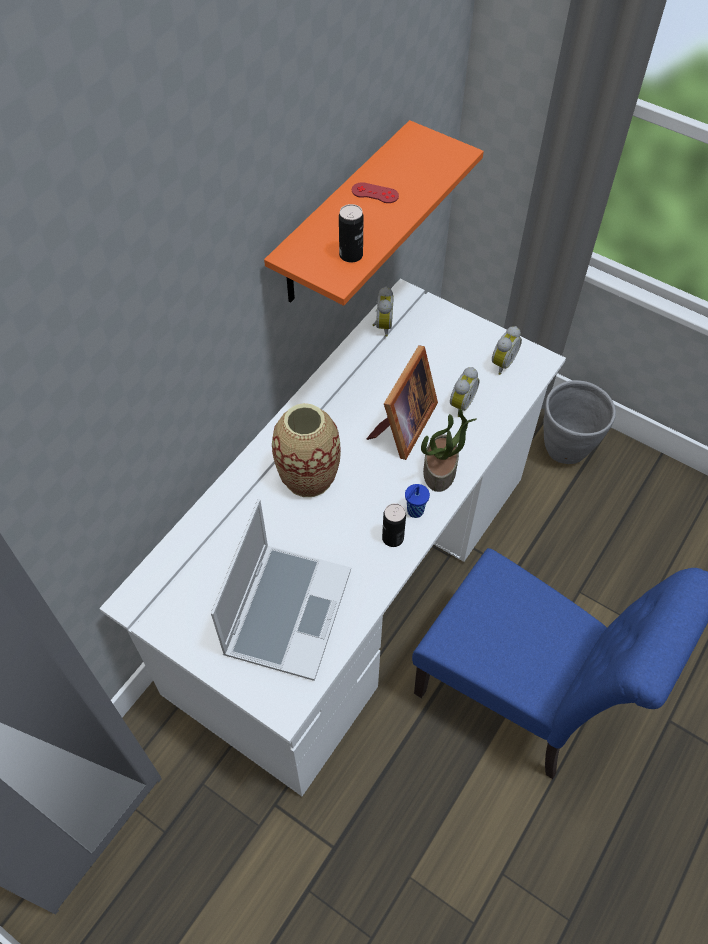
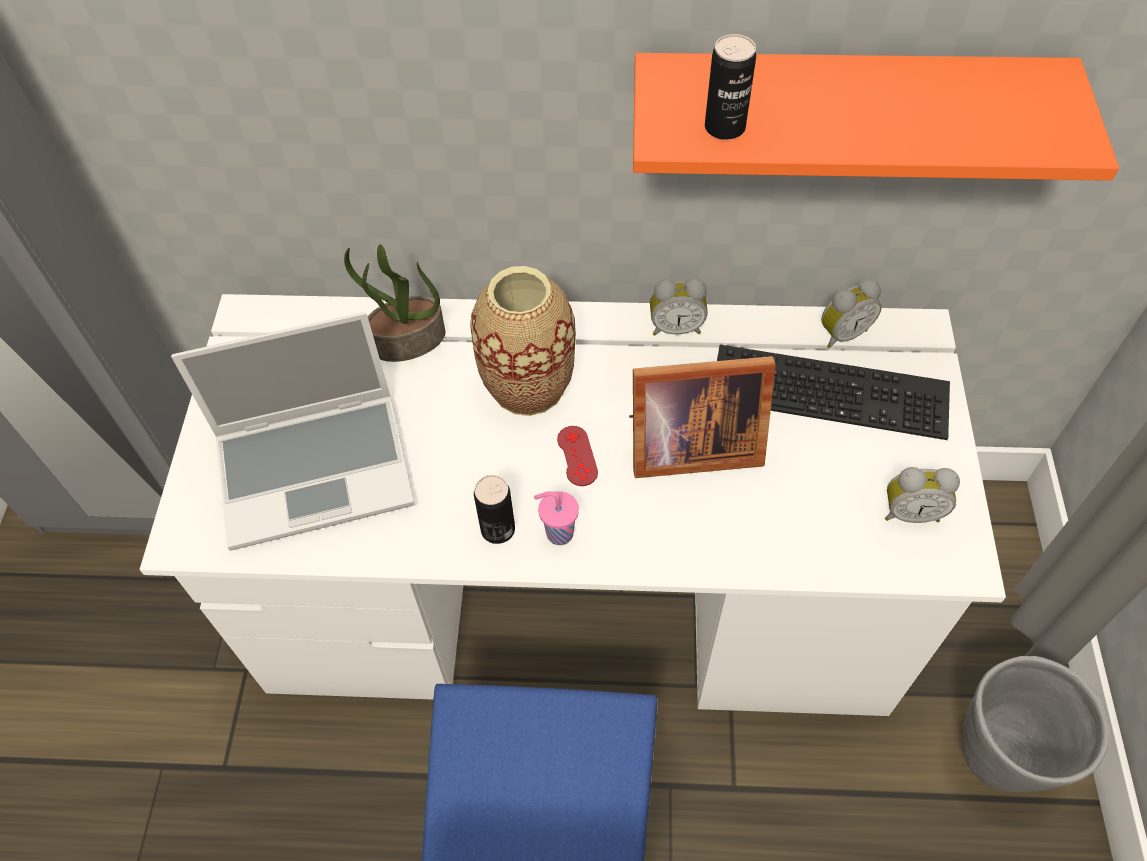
camera: 60 degrees right, 0 degrees up
(375, 193) = (876, 94): red game controller -> red game controller (577, 456)
(412, 349) = (832, 388): none -> keyboard
(414, 511) = (558, 533): blue cup -> pink cup
(440, 471) = (649, 530): potted plant -> potted plant (407, 342)
(460, 404) = (786, 496): alarm clock -> alarm clock (676, 327)

